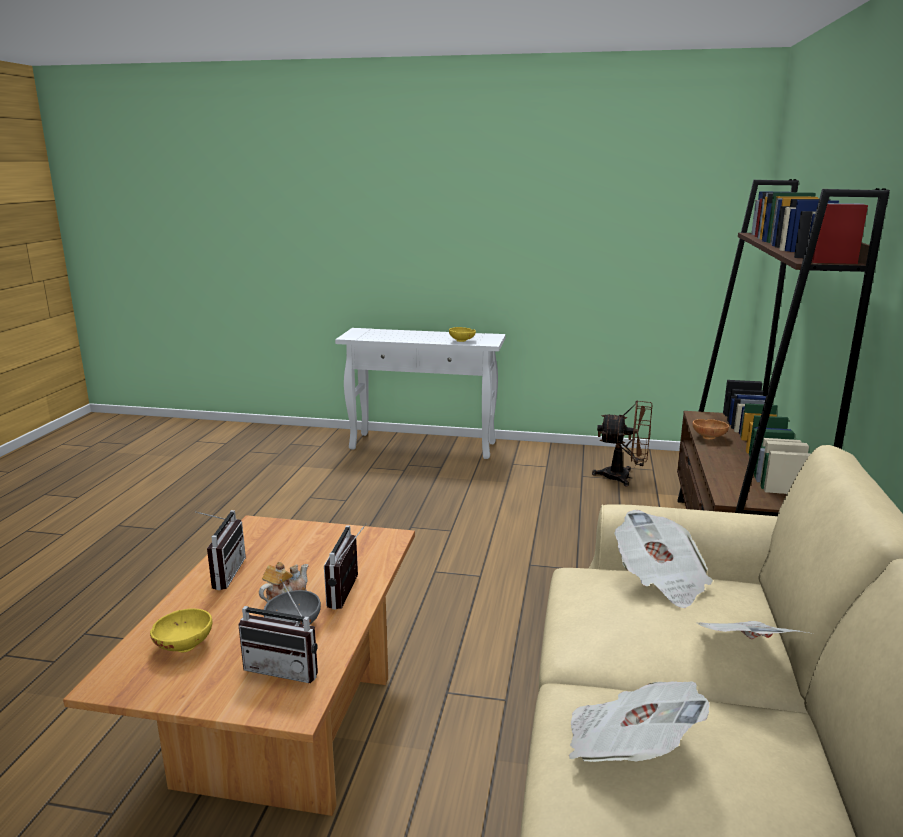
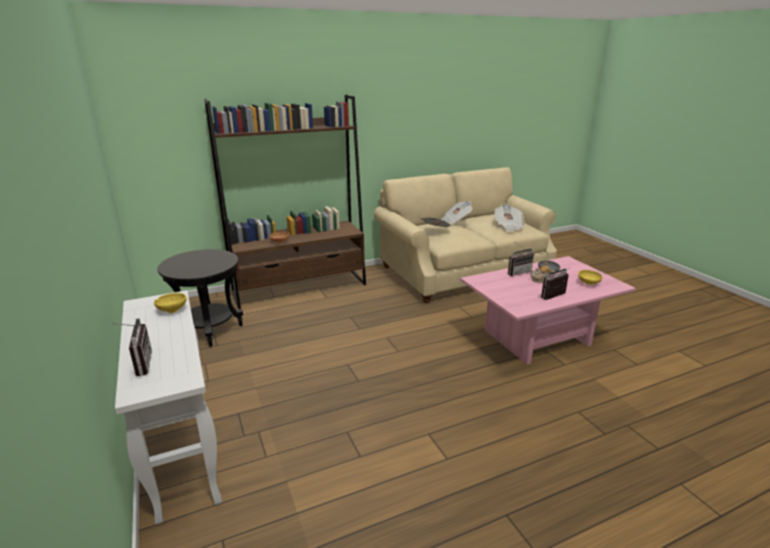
camera: 125 degrees left, 5 degrees up
(283, 725) = (537, 339): brown coffee table -> pink coffee table
(286, 667) = (561, 267): radio -> radio (138, 364)
(624, 477) = (210, 331): brown fan -> black side table

